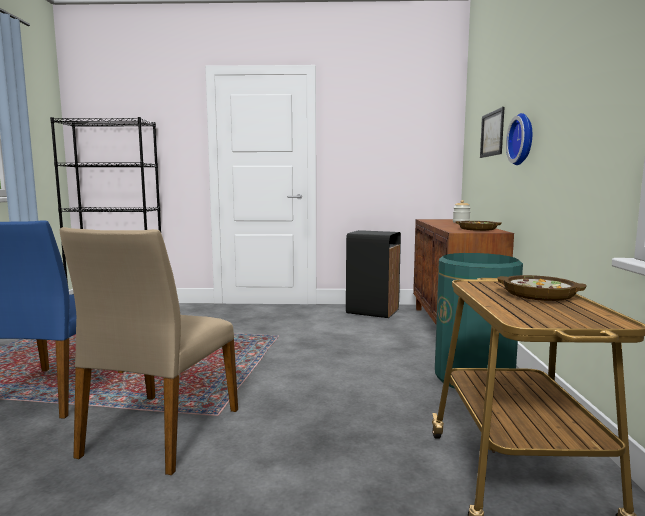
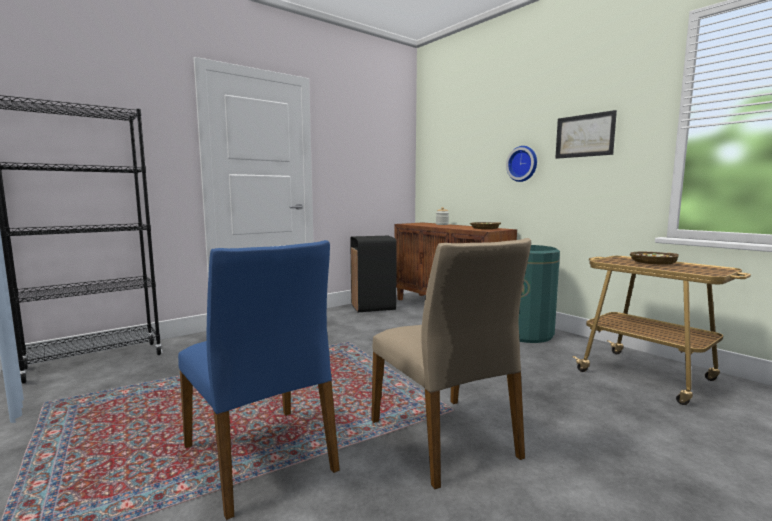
camera: 40 degrees left, 0 degrees up
(492, 134) = (471, 157): picture -> picture (584, 135)

